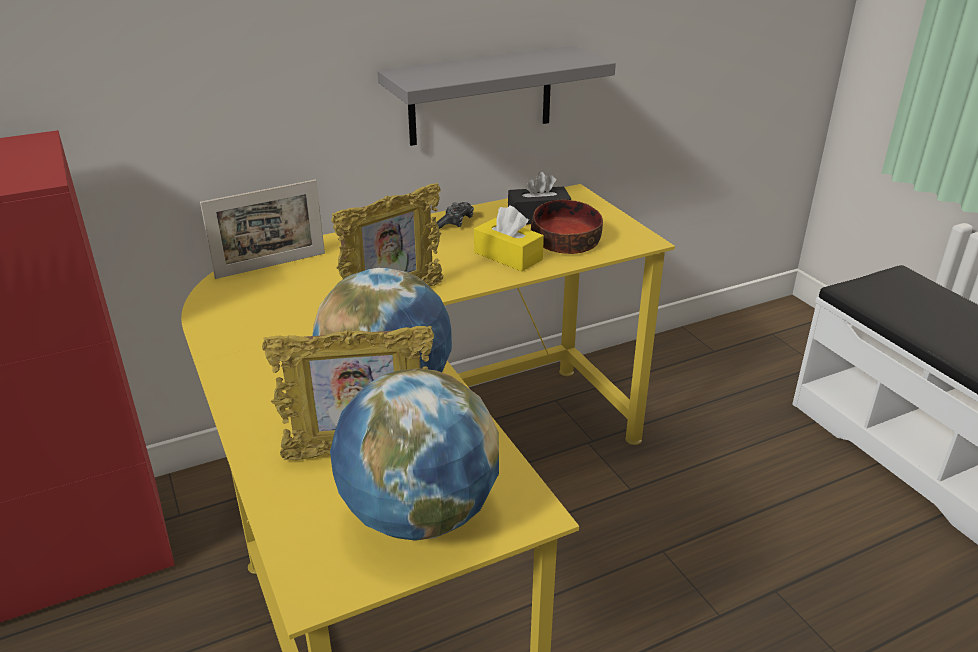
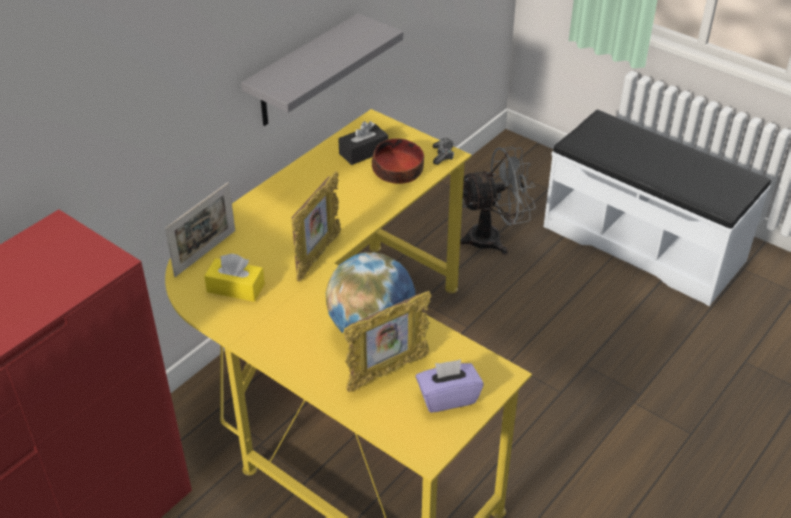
camera: 25 degrees left, 10 degrees up
(418, 515) = (448, 397): globe -> purple tissue box
(456, 222) = (308, 173): game controller -> game controller (443, 155)
(508, 256) = (367, 196): yellow tissue box -> yellow tissue box (236, 288)
(718, 399) = (493, 238): none -> grey fan

